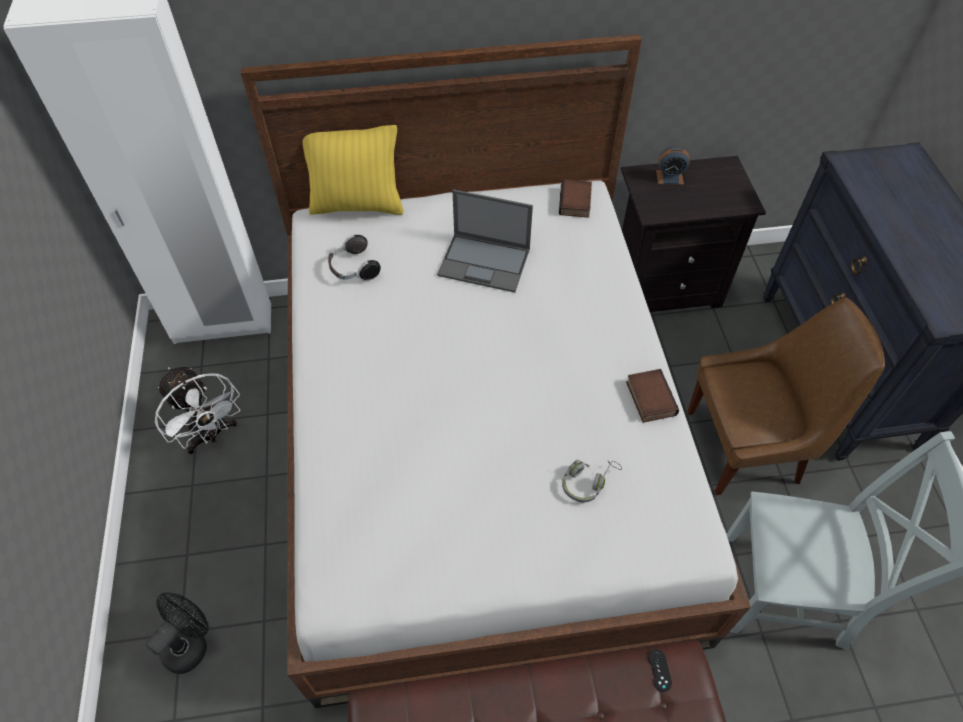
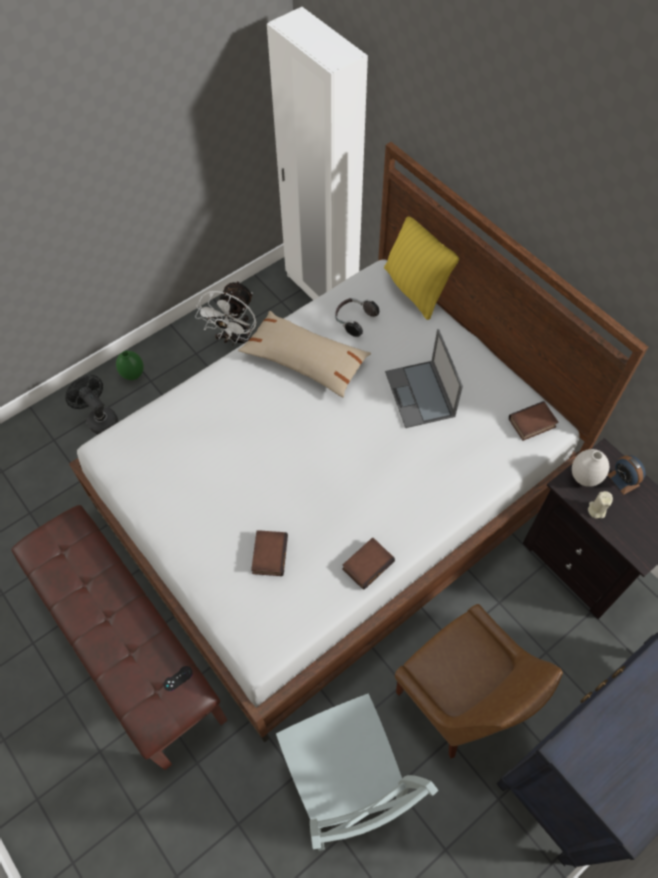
camera: 60 degrees right, 5 degrees up
(161, 570) = (133, 375): none -> green vase
(190, 643) = (99, 418): black fan -> black fan turned 135 degrees counterclockwise
(367, 334) = (305, 360): none -> beige pillow
(587, 482) = (268, 554): grey headphones -> book
(652, 199) = (584, 477): none -> white vase
(688, 208) = (596, 510): none -> beige candle

